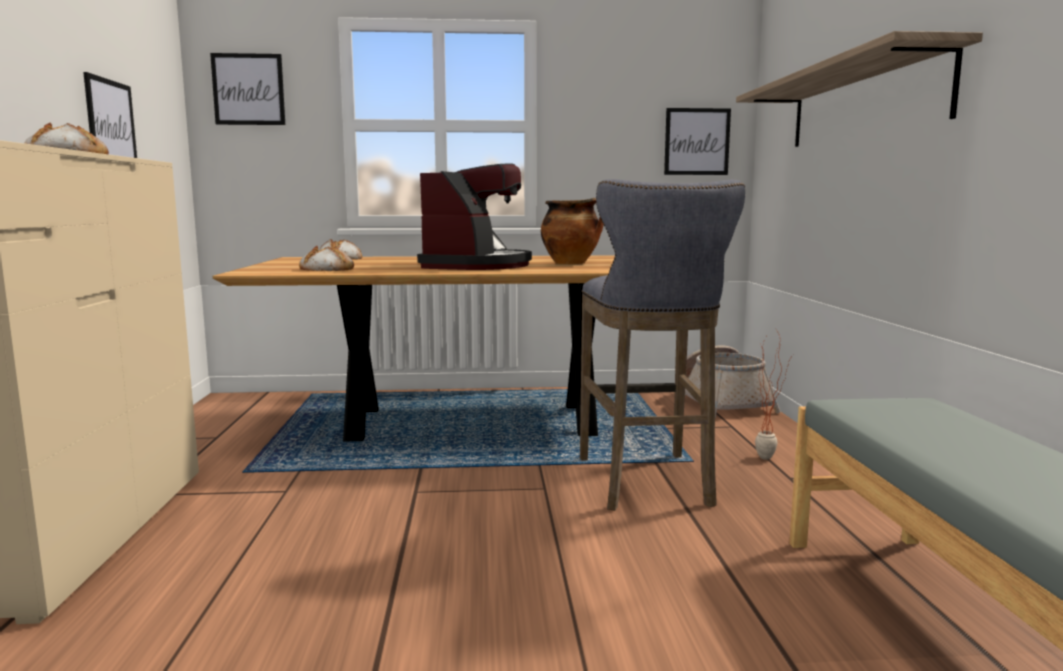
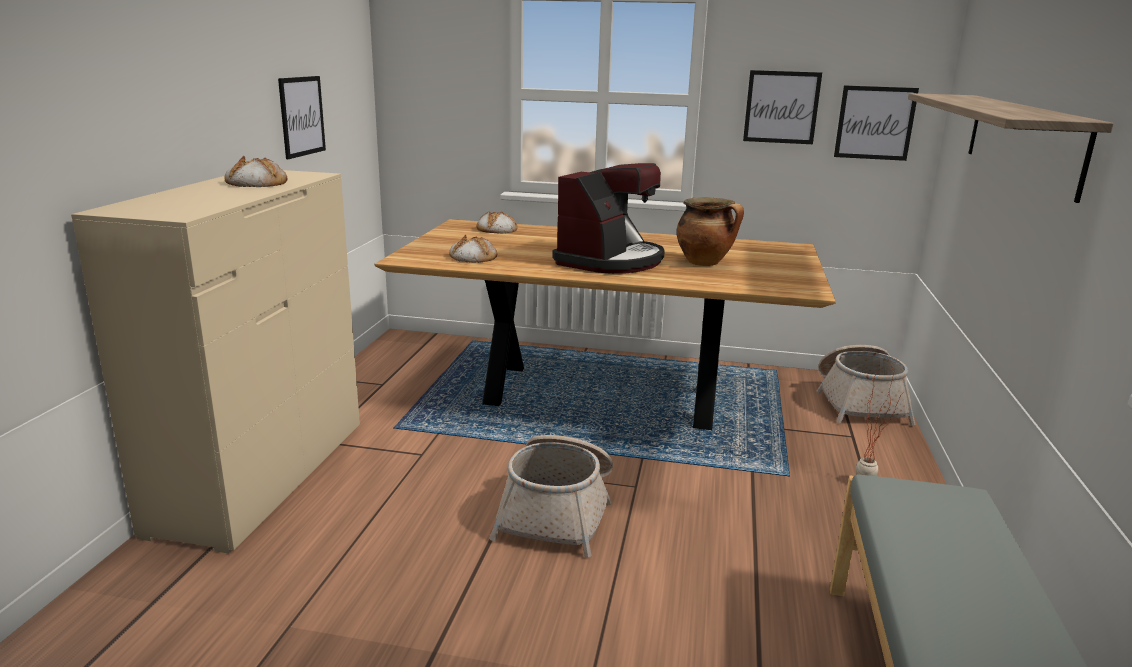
camera: 15 degrees right, 10 degrees up
(248, 89) = (427, 57): picture -> picture (781, 107)
(469, 520) = (558, 511): none -> basket
(647, 483) = (731, 496): grey stool -> none

